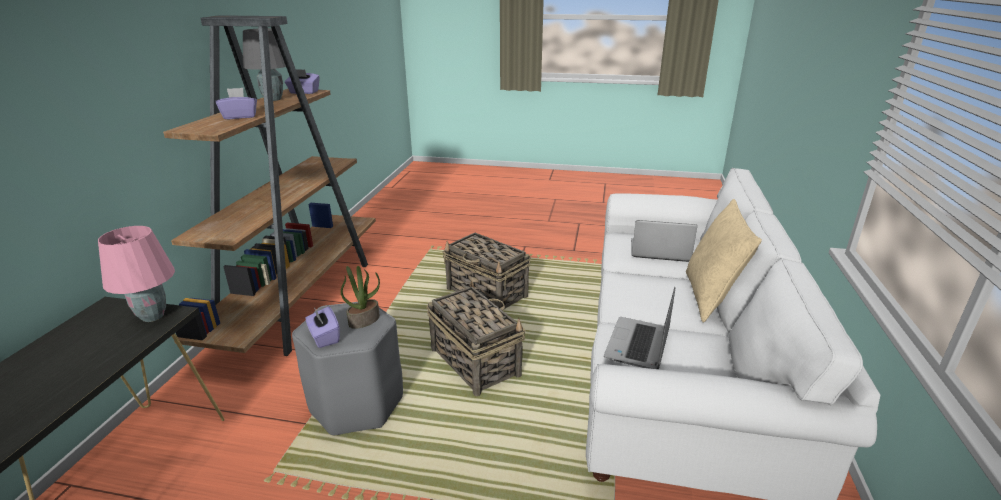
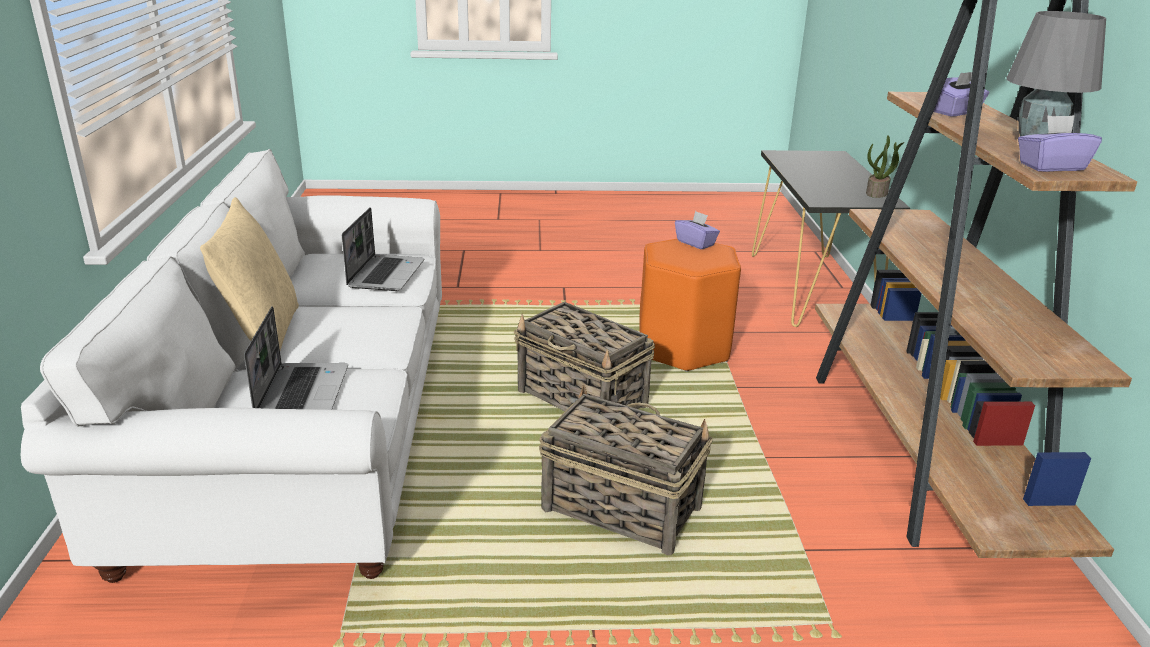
camera: 165 degrees right, 0 degrees up
(153, 316) = (831, 199): pink table lamp -> none
(356, 404) = (683, 348): grey stool -> orange stool
(364, 320) = (675, 256): potted plant -> potted plant (877, 193)
(659, 252) = (301, 392): laptop -> laptop turned 90 degrees counterclockwise

